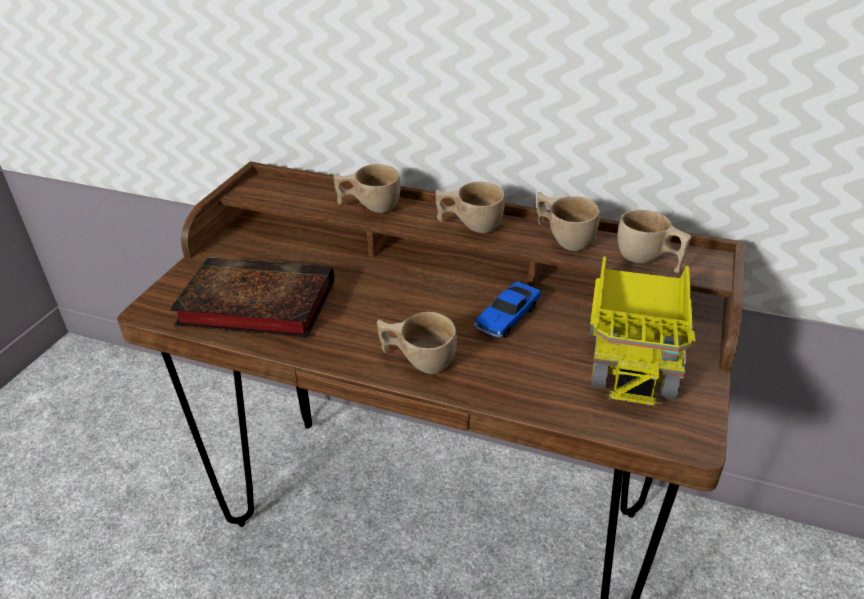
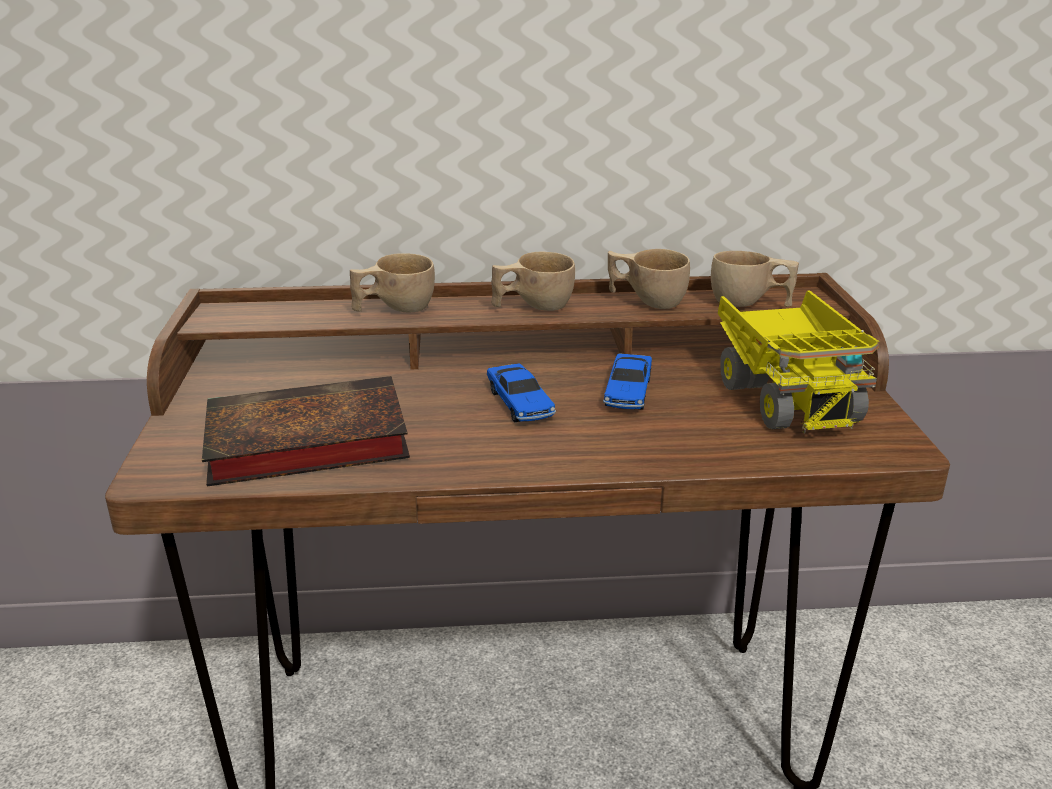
camera: 25 degrees left, 10 degrees down
(417, 360) = (564, 450): beige cup -> none
(419, 308) = (520, 404): none -> toy car

